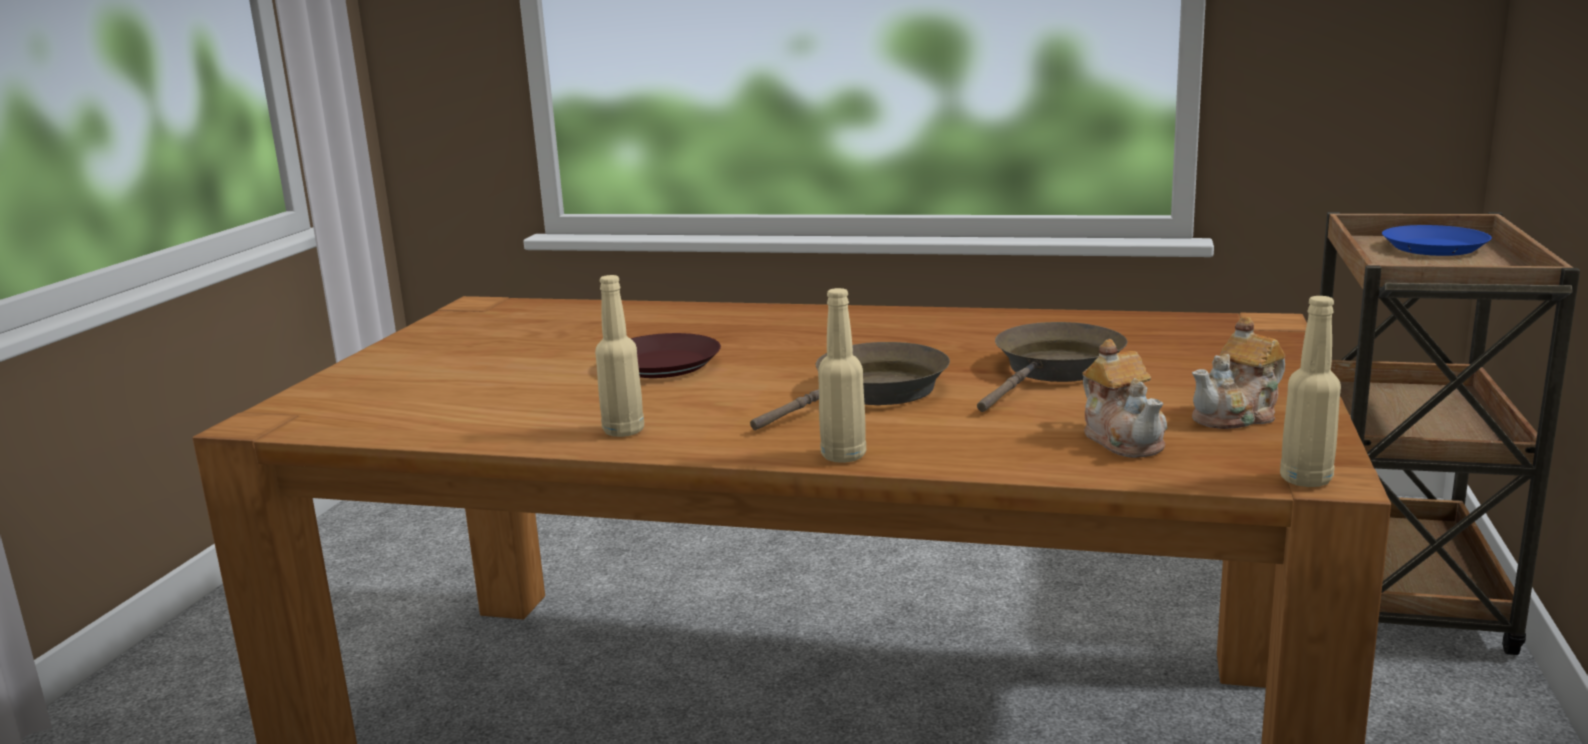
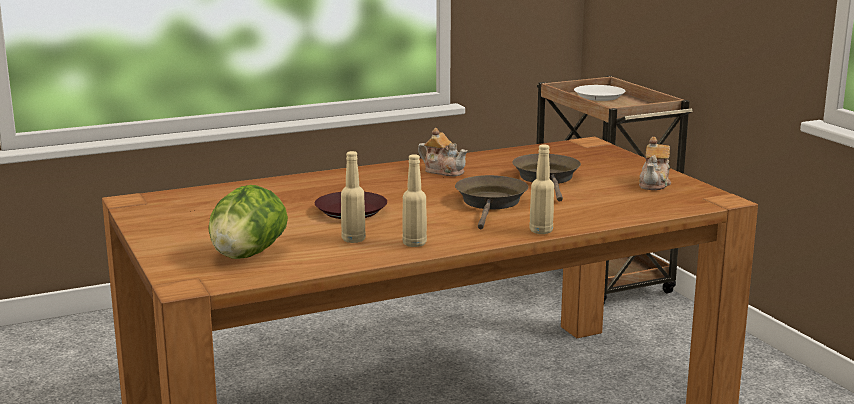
camera: 40 degrees left, 0 degrees up
(411, 398) = (247, 255): none -> lettuce
(1123, 439) = (633, 201): teapot -> teapot (443, 171)
(1305, 479) = (720, 202): beige bottle -> beige bottle (353, 239)
(1433, 248) = (598, 97): blue plate -> white plate

